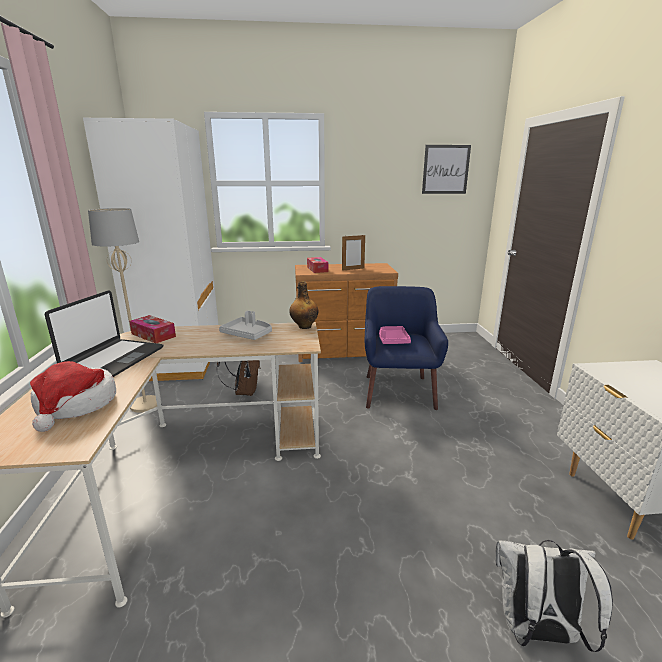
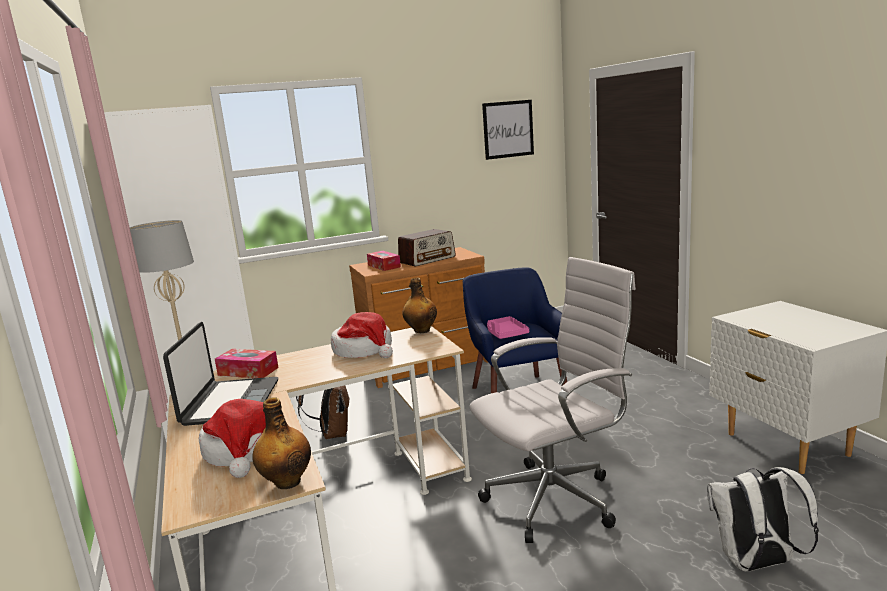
camera: 15 degrees left, 5 degrees down
(67, 446) = (287, 482): none -> bottle
(248, 334) = (364, 350): grey tray -> hat
(353, 269) = (427, 259): picture frame -> radio
(378, 495) = (556, 498): none -> white office chair

